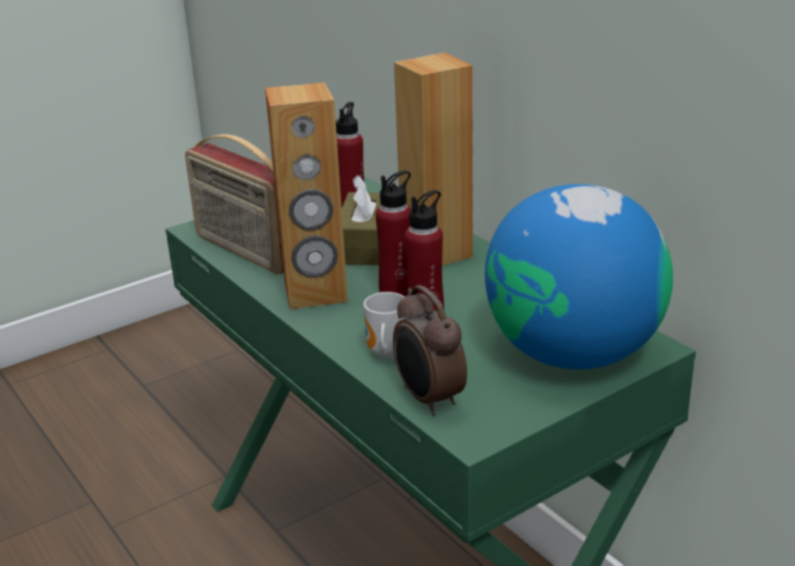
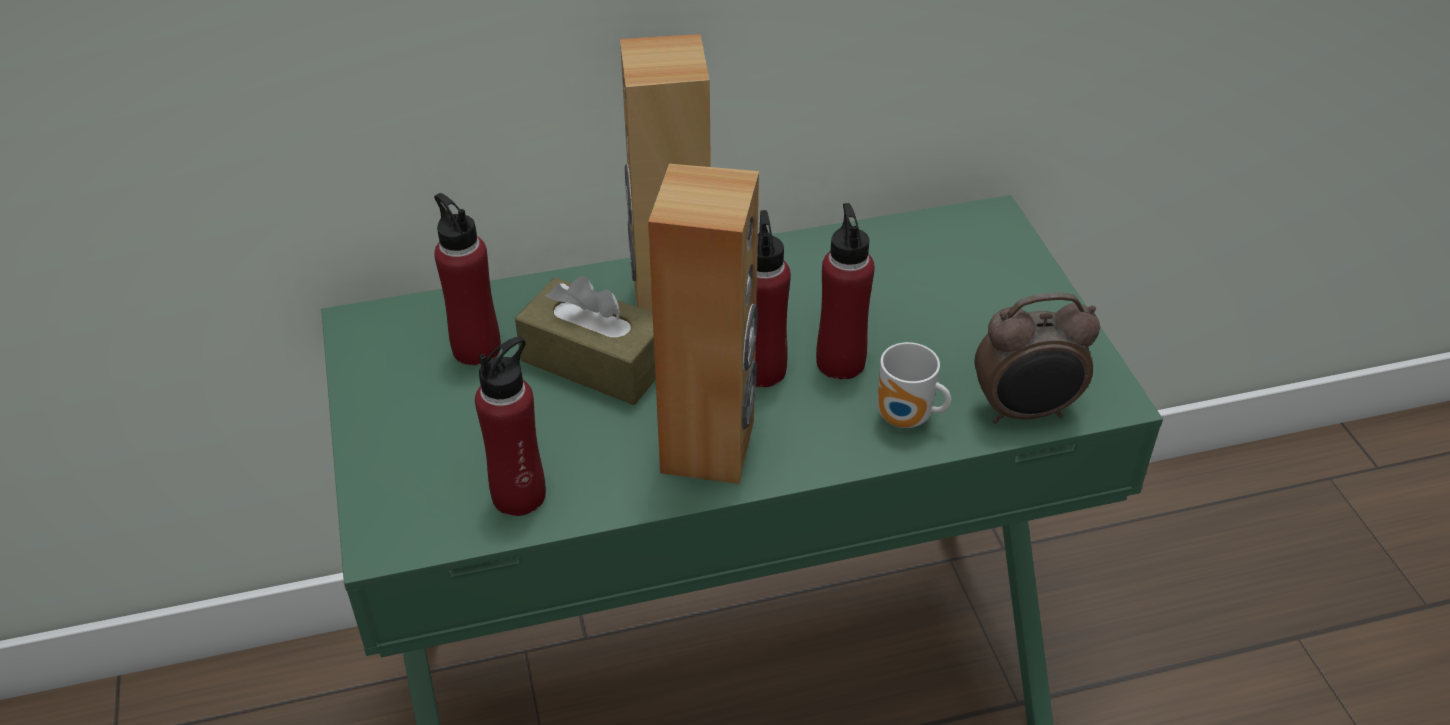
camera: 70 degrees left, 15 degrees up
(245, 251) = (519, 495): radio -> red bottle
(573, 353) = (978, 274): globe -> none

